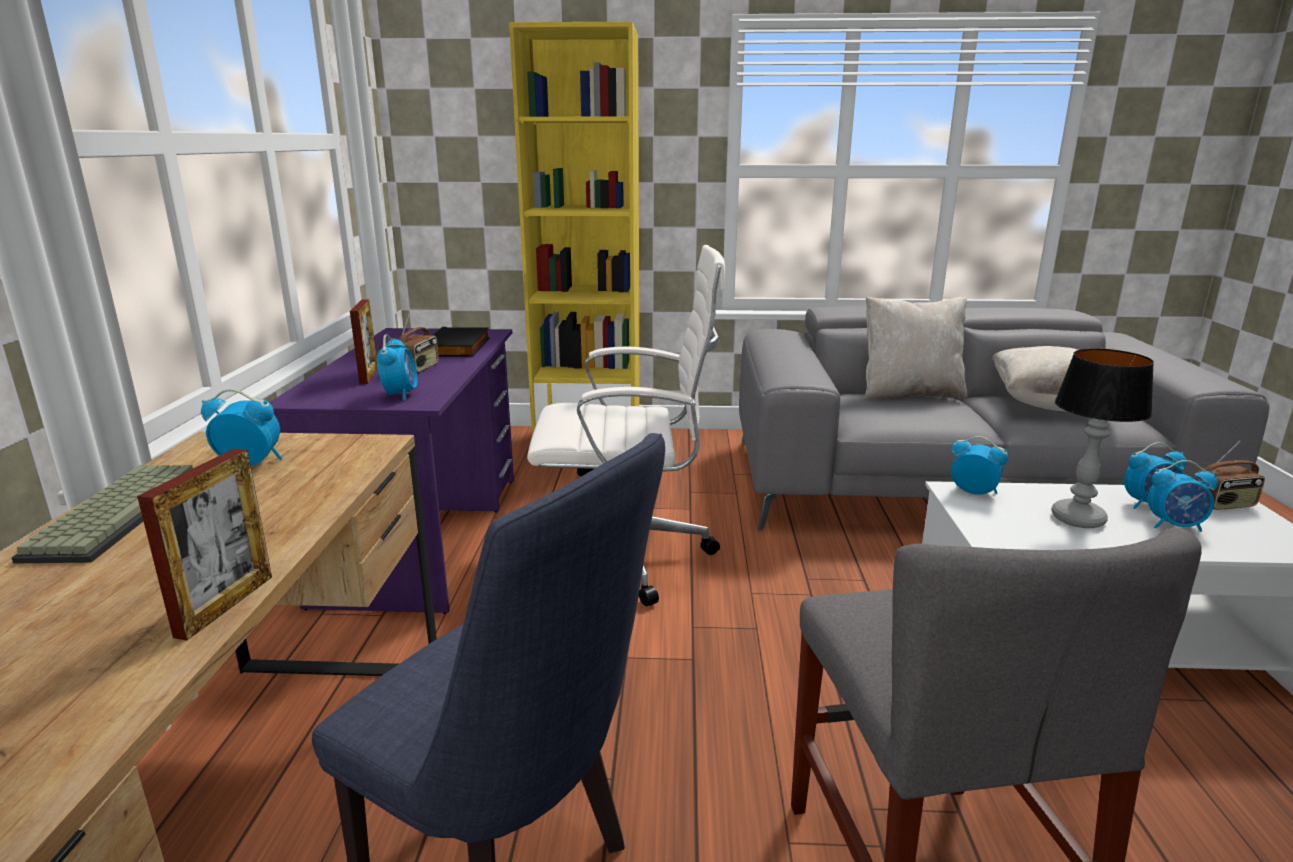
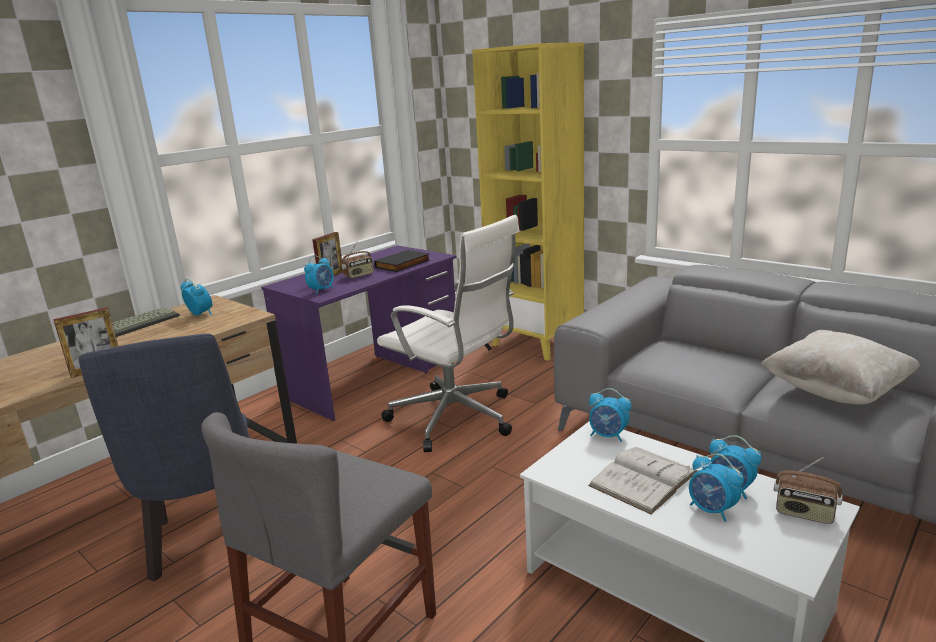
camera: 40 degrees right, 0 degrees up
(909, 394) = (724, 353): beige pillow -> none
(973, 492) = (608, 436): alarm clock -> alarm clock turned 135 degrees clockwise
(1079, 519) = (643, 478): table lamp -> white book

